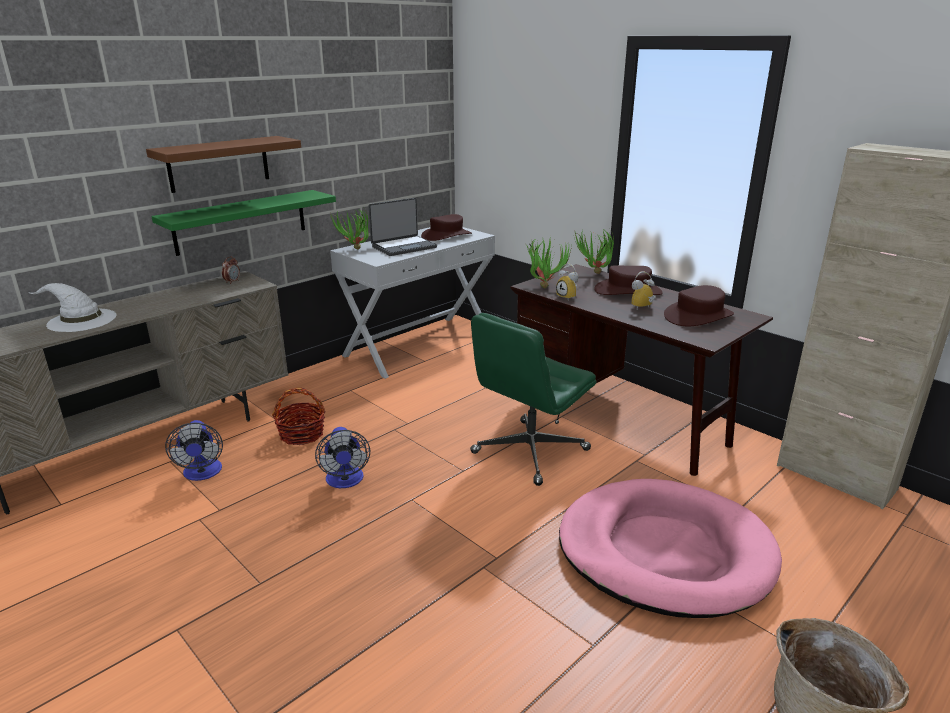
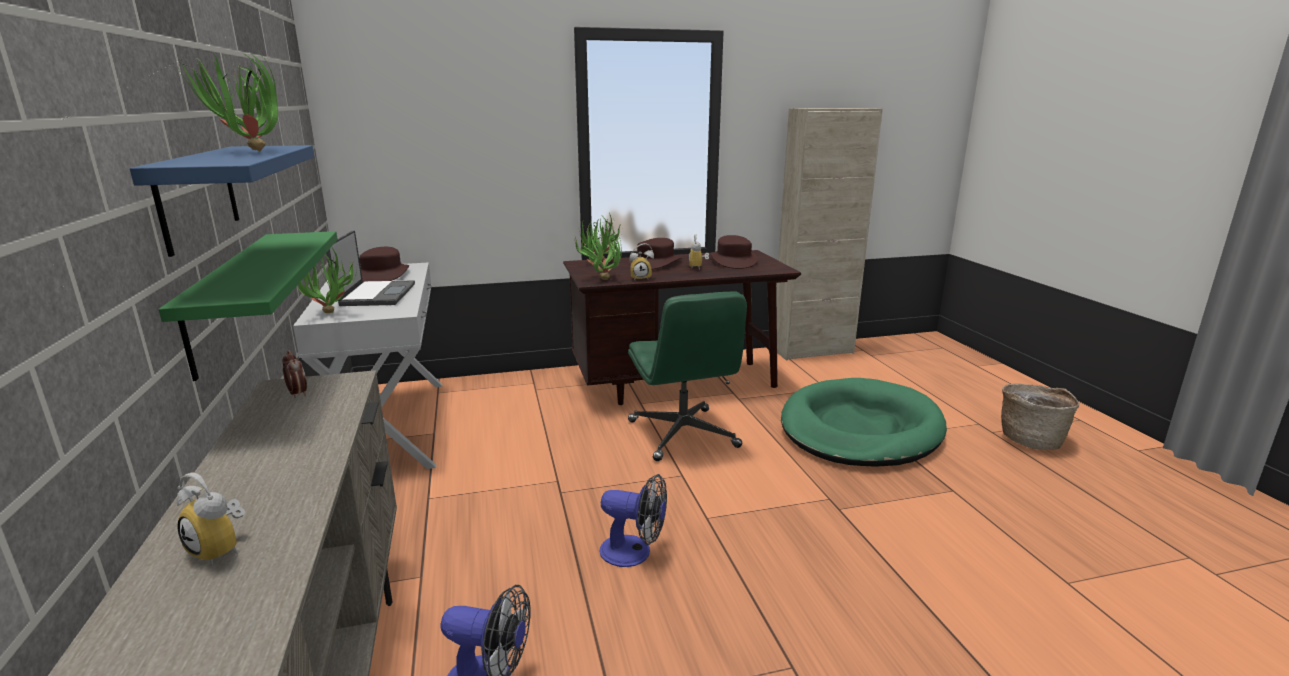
camera: 60 degrees left, 5 degrees down
(80, 320) = (223, 548): white hat -> alarm clock
(219, 163) = (198, 196): brown shelf -> blue shelf
(235, 143) = (250, 152): none -> potted plant
(302, 434) = (490, 562): basket -> none
(664, 552) = (860, 429): pink dog bed -> green dog bed

